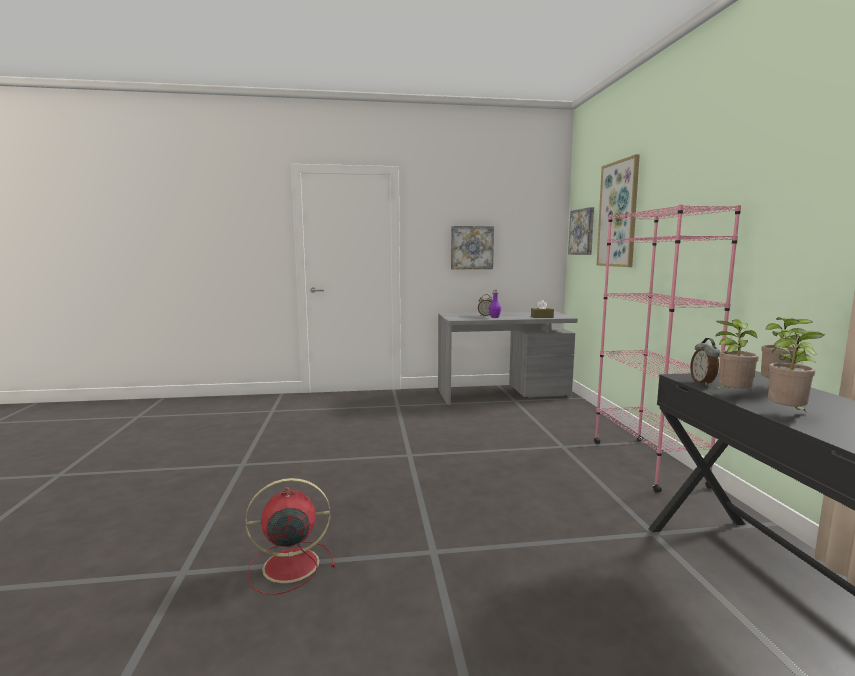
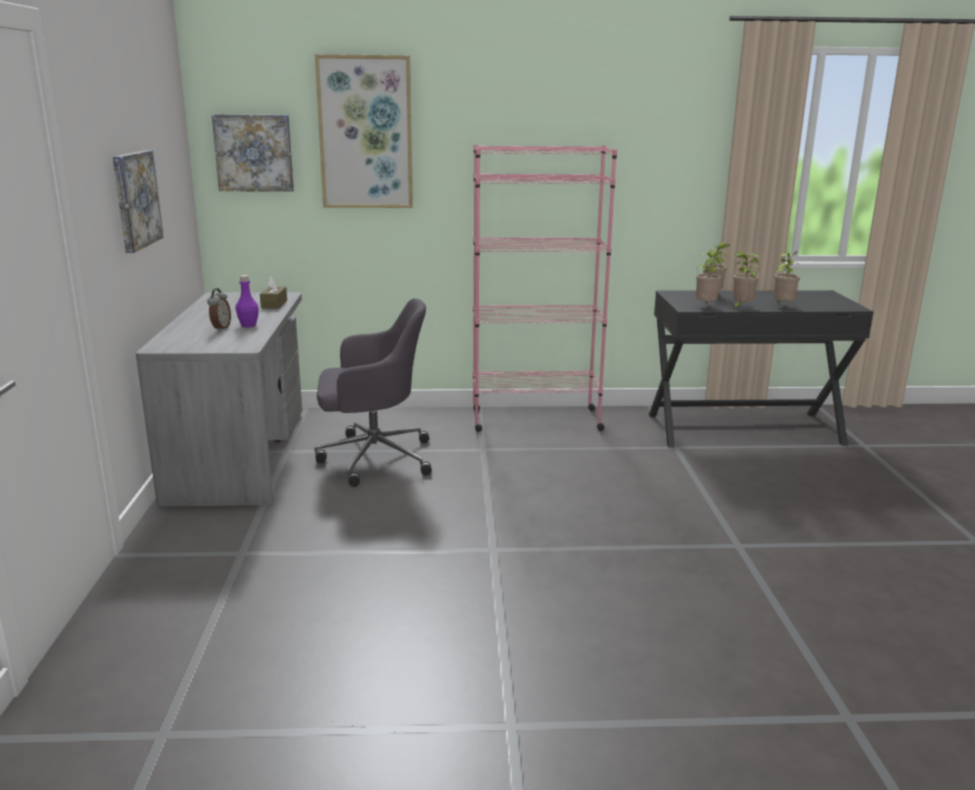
camera: 85 degrees left, 10 degrees up
(288, 566) = (799, 633): red fan -> none
(520, 418) = (373, 458): none -> grey office chair
(703, 383) = (706, 307): alarm clock -> potted plant

